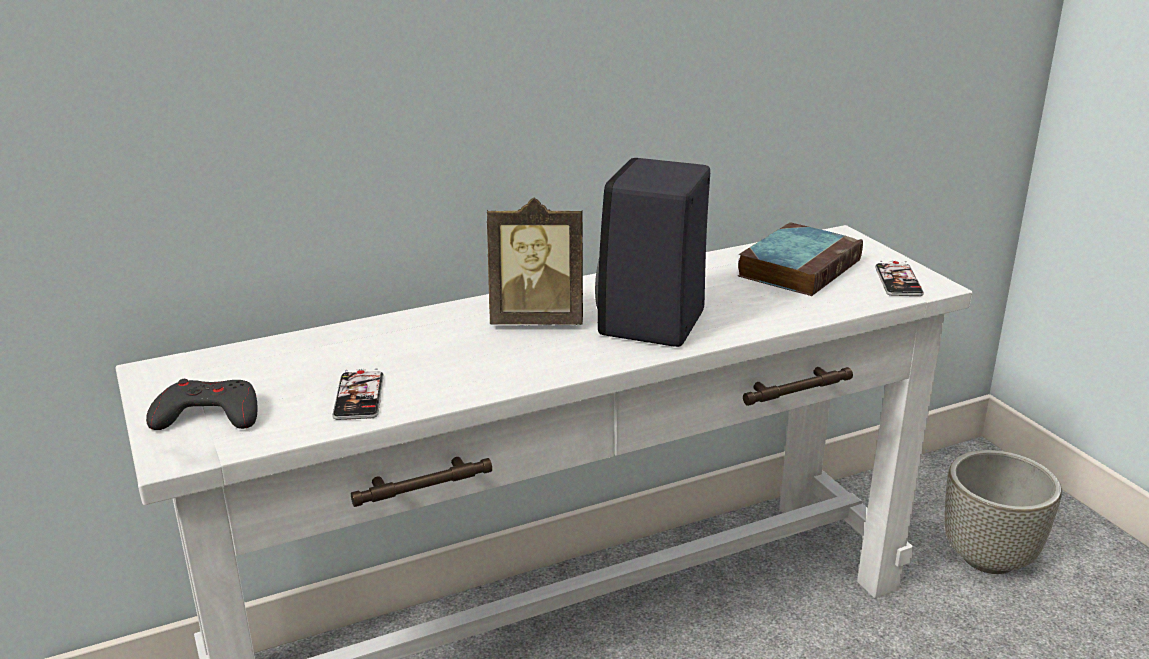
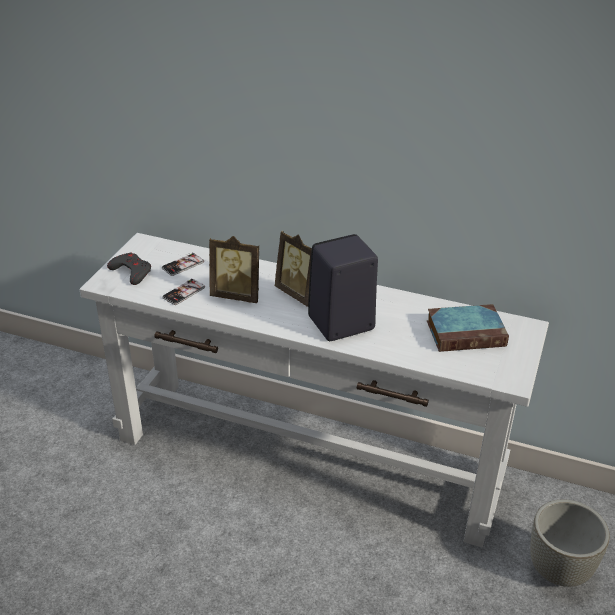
camera: 45 degrees right, 10 degrees up
(451, 361) = (237, 295): none -> picture frame
(898, 281) = (500, 369): phone -> phone (183, 265)

